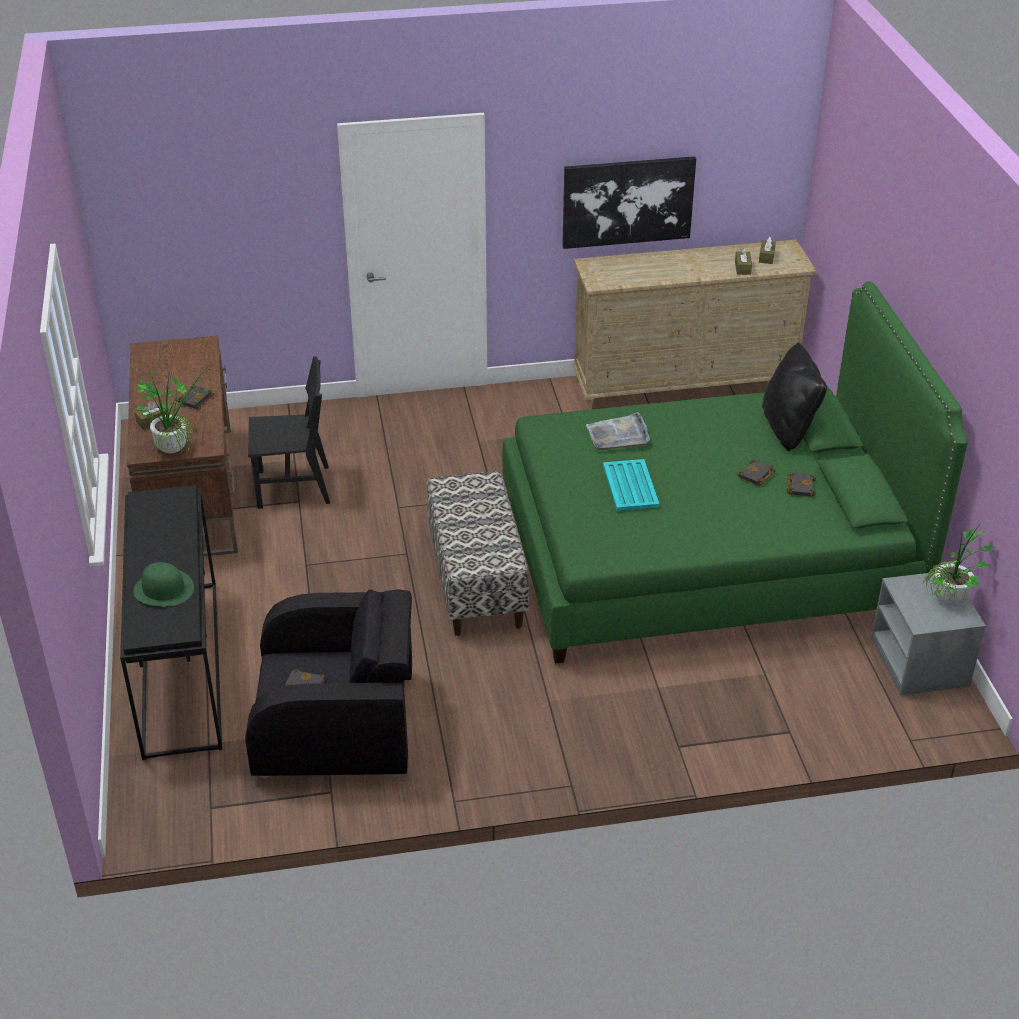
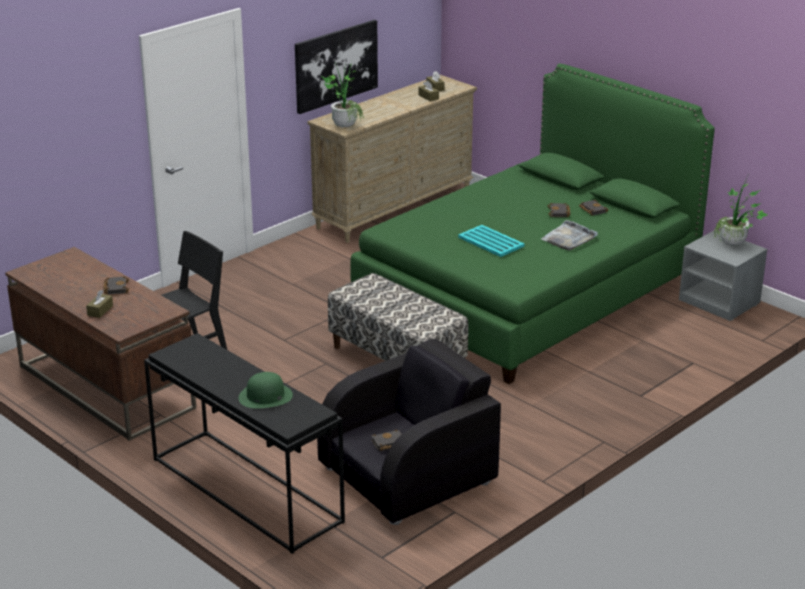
camera: 35 degrees left, 10 degrees down
(176, 445) = (142, 317): potted plant -> potted plant (344, 123)
(618, 435) = (445, 218): grey tray -> grey tray (569, 238)
(788, 429) = (545, 184): black pillow -> none

